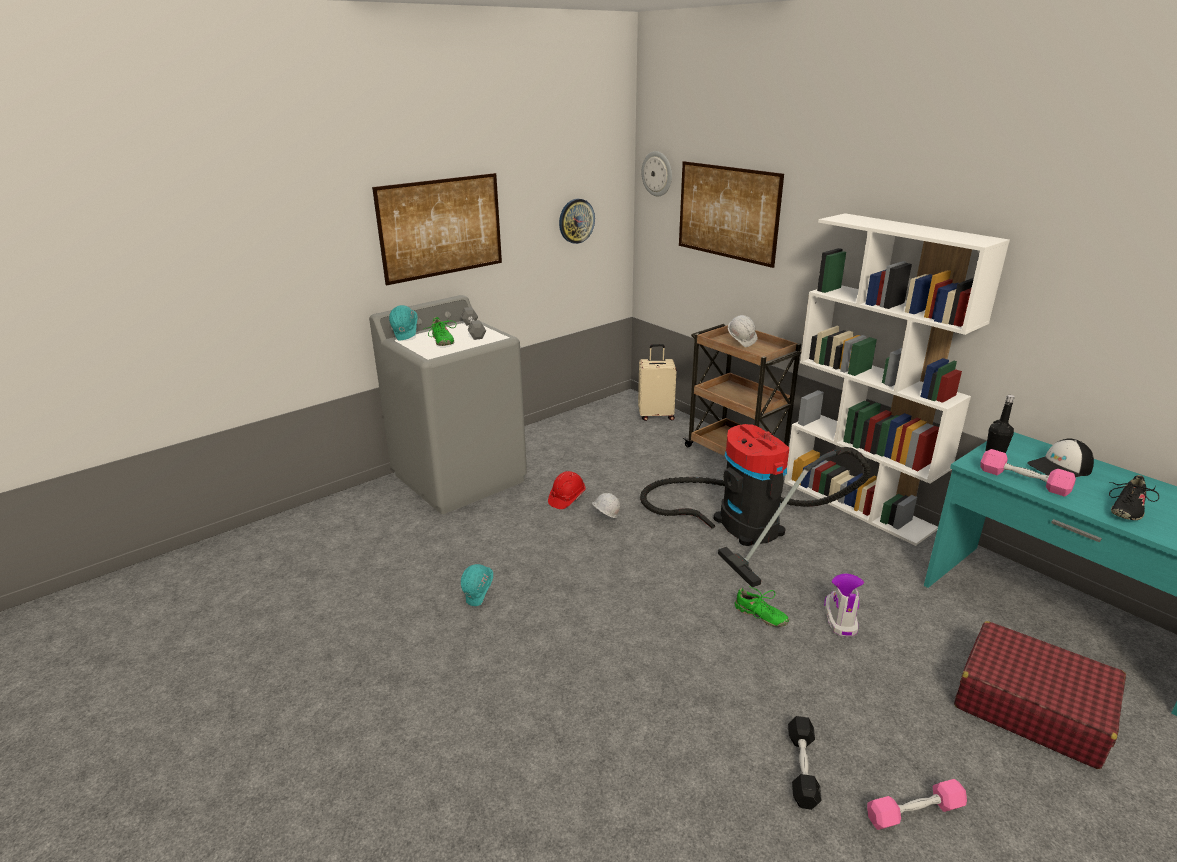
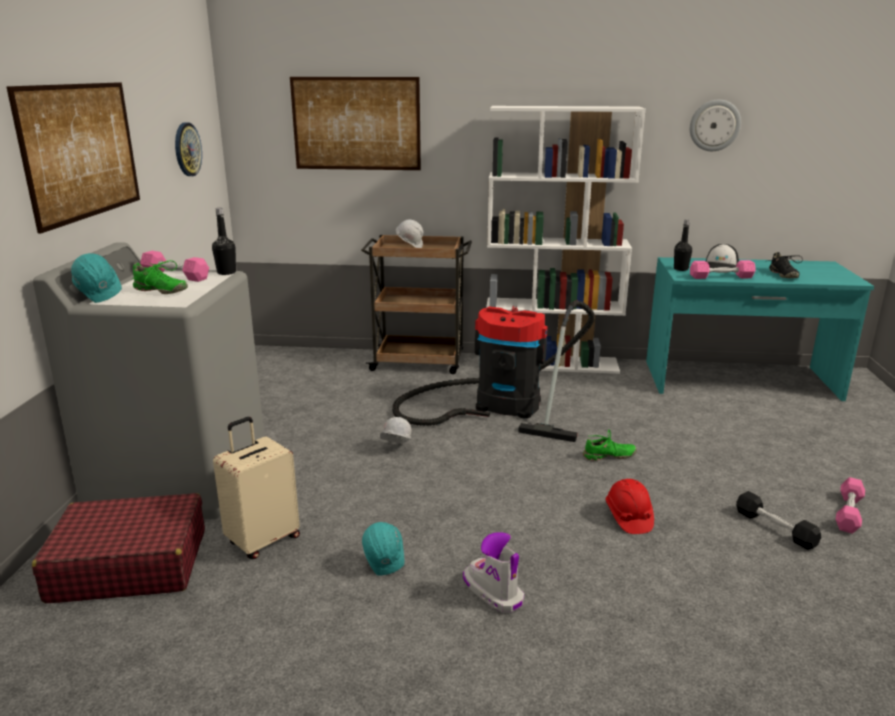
camera: 45 degrees left, 5 degrees down
(473, 330) = (175, 275): grey dumbbell -> pink dumbbell
(503, 336) = (226, 272): none -> black bottle
(566, 498) = (330, 448): red hard hat -> red hard hat (628, 517)
(656, 415) = (306, 357): beige suitcase -> beige suitcase (262, 540)
(657, 173) = (253, 94): wall clock -> wall clock (714, 125)
(840, 618) = (651, 433): boot -> boot (492, 592)
(1031, 706) = (798, 428): red suitcase -> red suitcase (129, 565)

